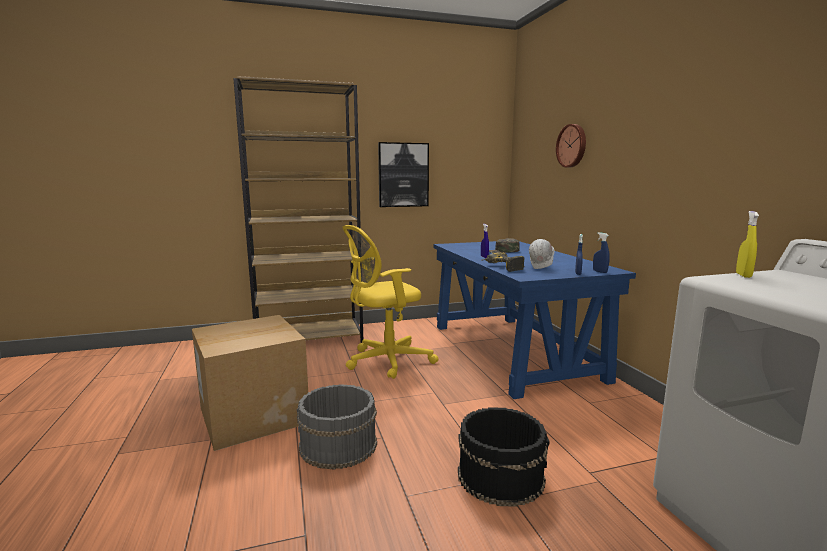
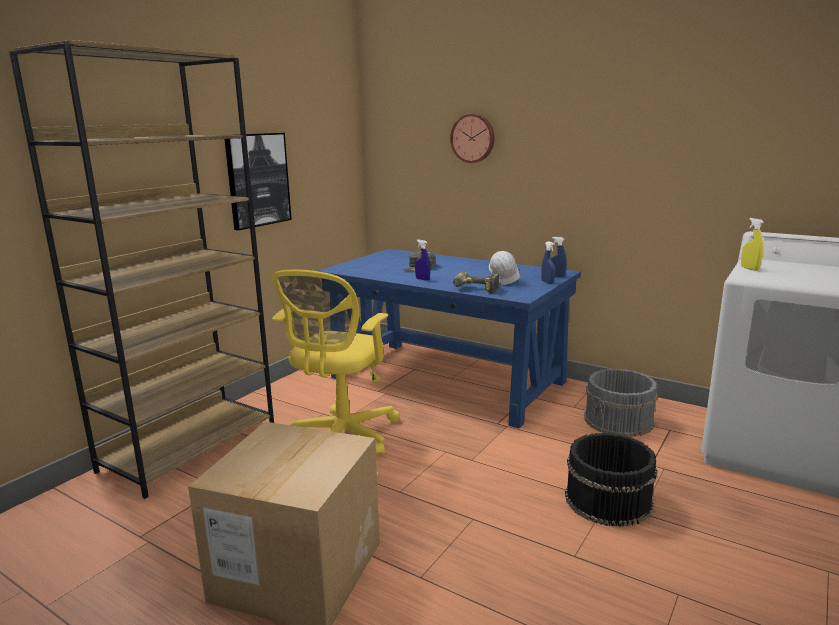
camera: 40 degrees left, 5 degrees up
(338, 446) = (448, 549): grey bucket -> grey bucket (619, 420)

